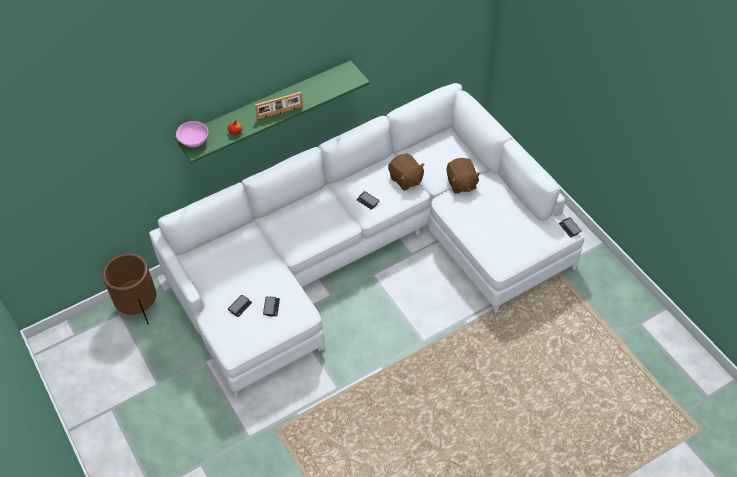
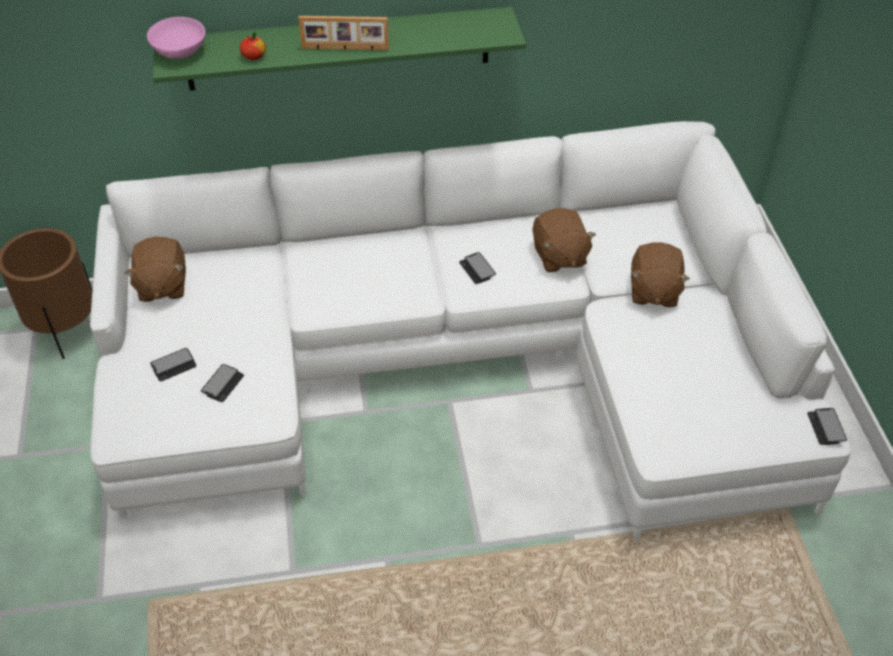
camera: 20 degrees right, 5 degrees down
(205, 265) = (162, 286): none -> brown plush toy

